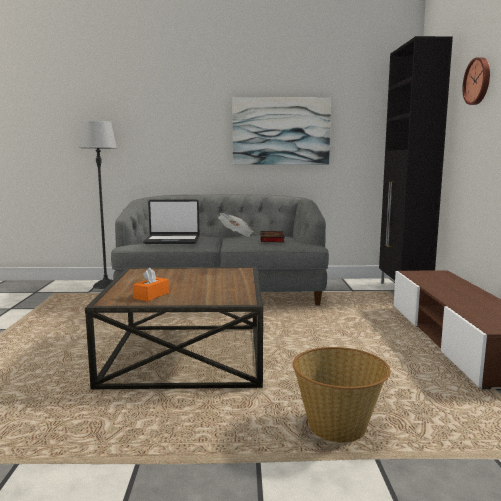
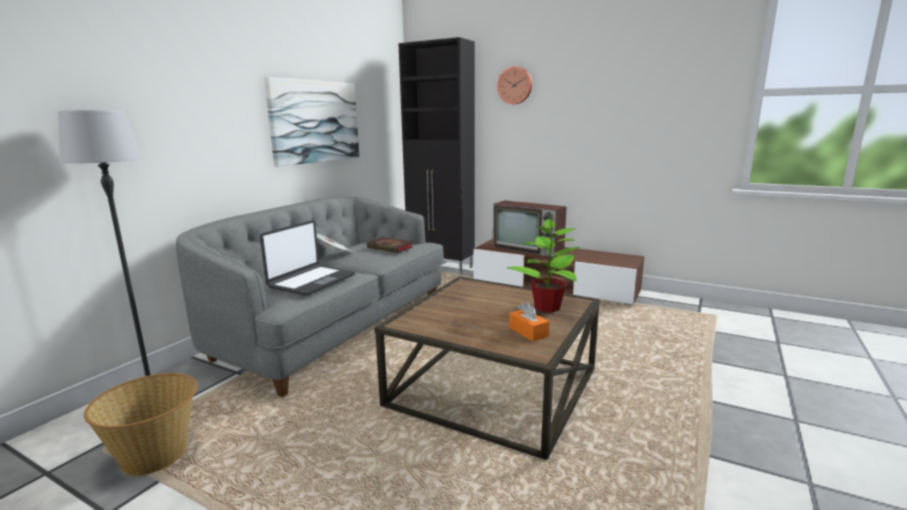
camera: 60 degrees left, 5 degrees up
(214, 294) = (547, 307): none -> potted plant
(338, 427) = (667, 360): basket -> basket (155, 455)
(443, 285) = (529, 249): none -> television

